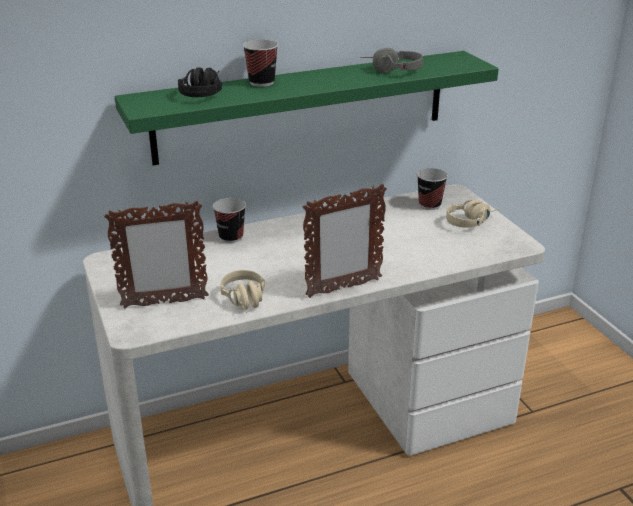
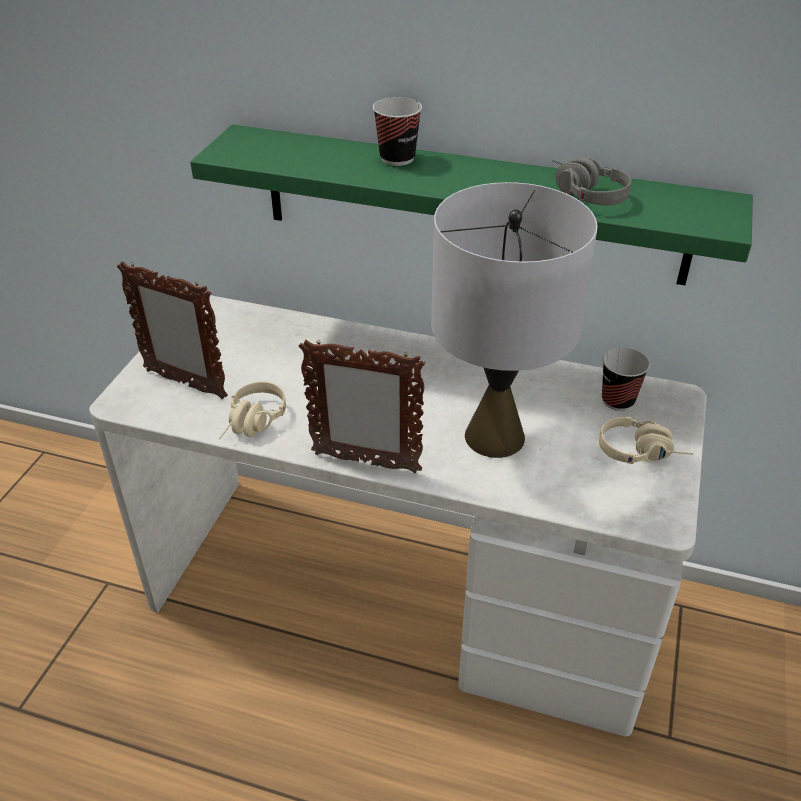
camera: 40 degrees right, 10 degrees up
(203, 92) = (316, 150): black headphones -> none
(231, 237) = (341, 336): cup -> none
(394, 246) = (495, 437): none -> grey table lamp

